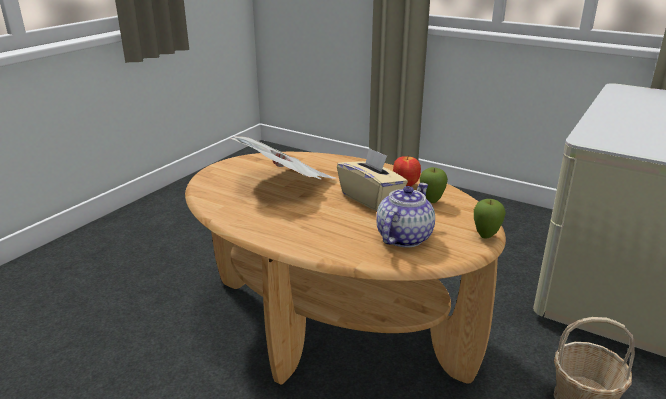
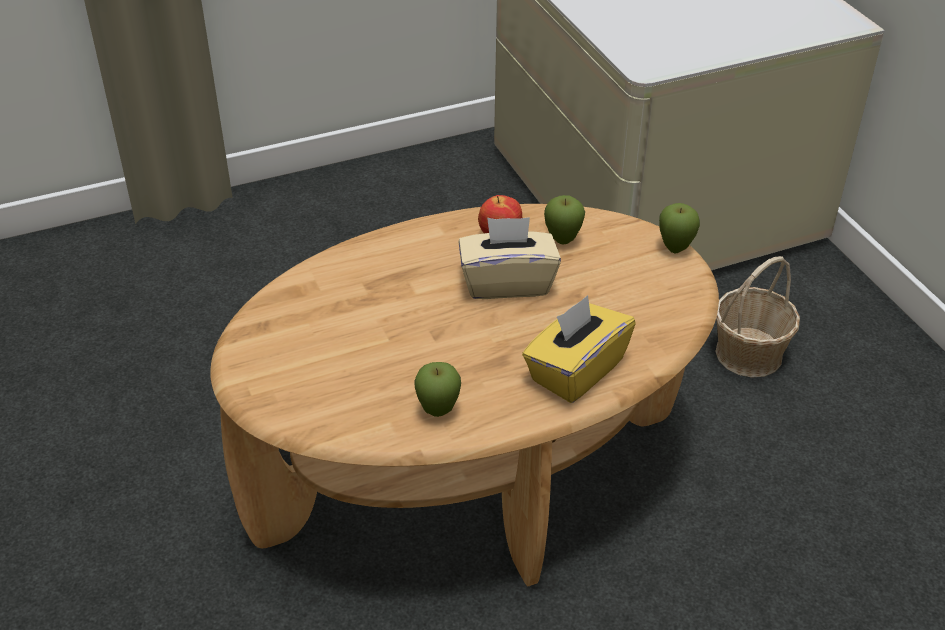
camera: 55 degrees left, 15 degrees up
(244, 214) = (438, 412): none -> apple
(286, 183) = (382, 334): newspaper -> none
(325, 240) = (575, 371): none -> yellow tissue box
(403, 237) = (624, 307): teapot -> none

